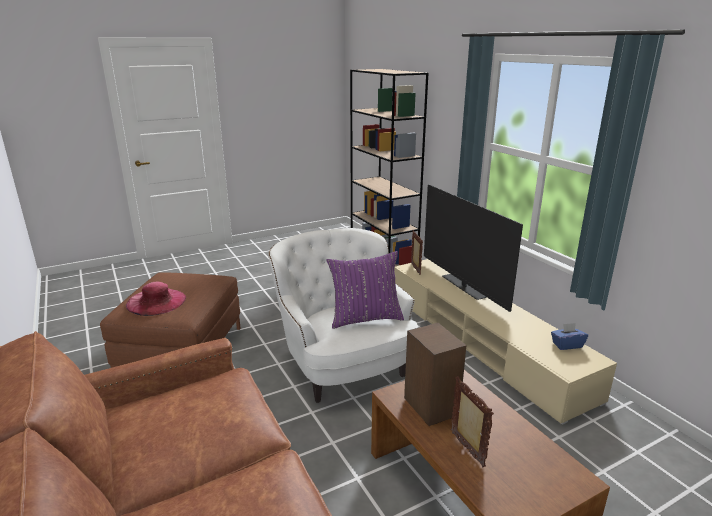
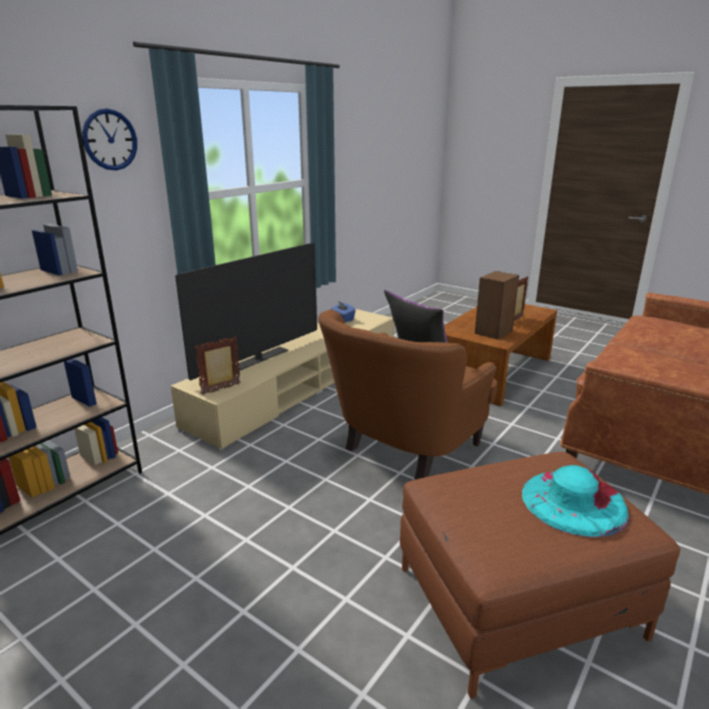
camera: 115 degrees left, 0 degrees up
(156, 301) = (574, 502): pink hat -> turquoise hat
(343, 364) = (405, 447): white armchair -> brown armchair
(457, 94) = (110, 140): none -> wall clock

